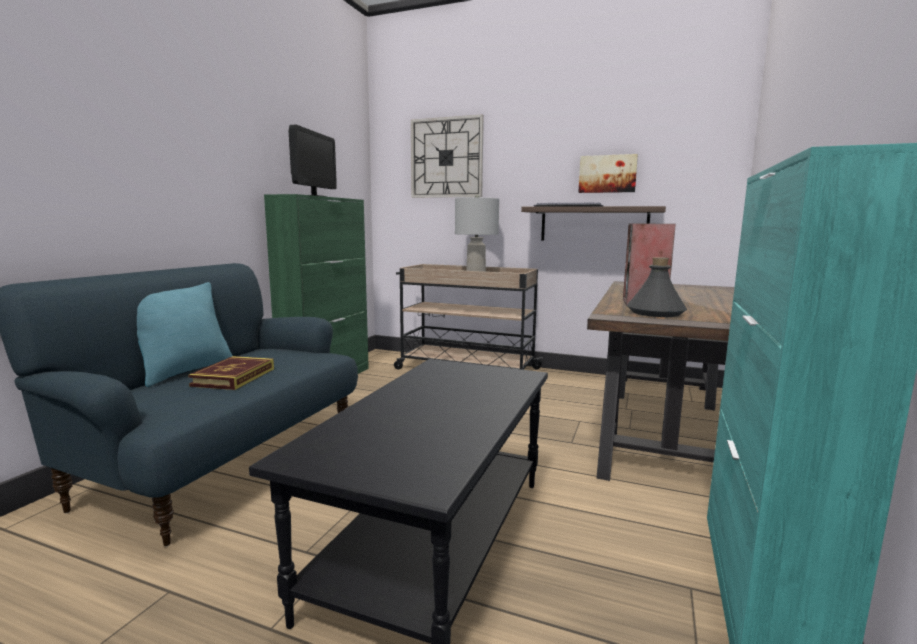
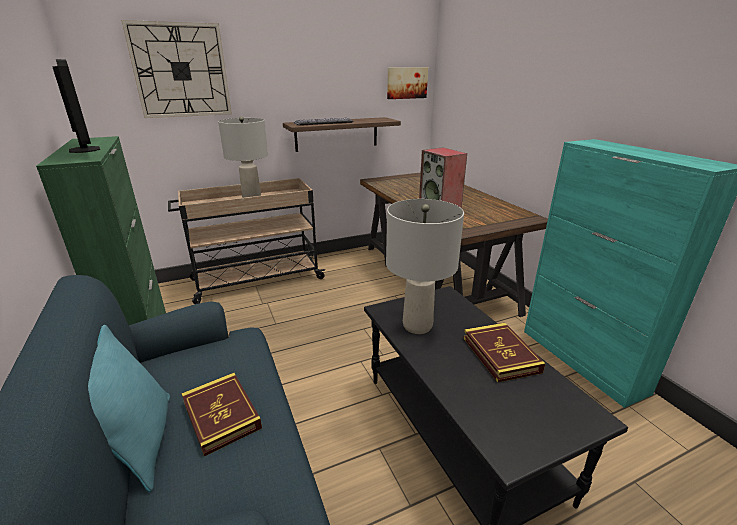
camera: 45 degrees left, 15 degrees up
(440, 379) = (417, 325): none -> grey table lamp
(462, 418) = (500, 354): none -> book
(607, 174) = (343, 90): picture -> picture (406, 83)
(655, 313) = (470, 219): grey bottle -> none

